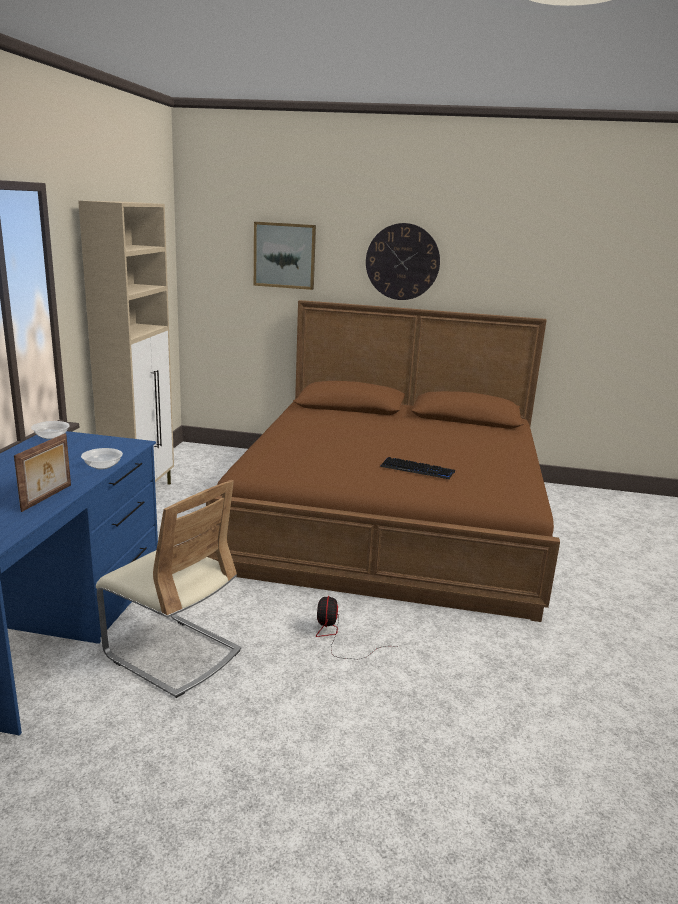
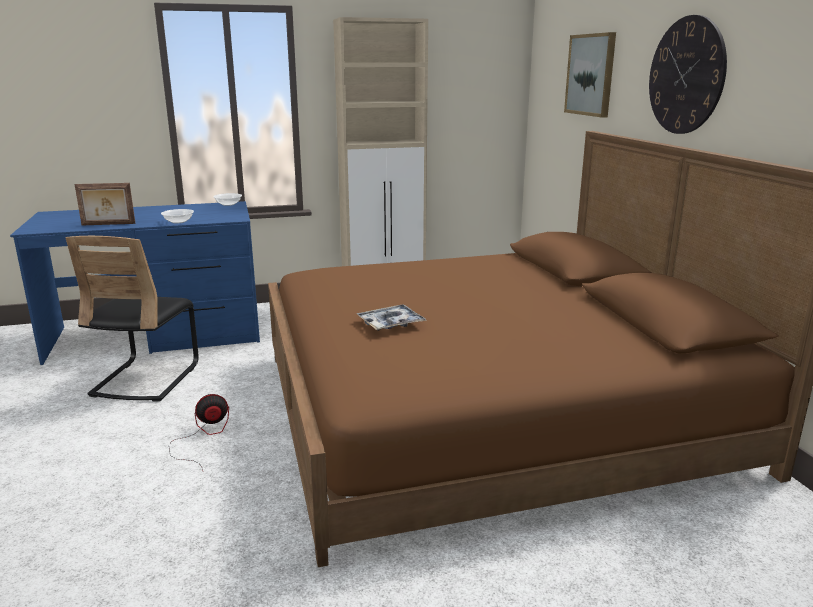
camera: 65 degrees right, 0 degrees up
(172, 654) = (146, 379): beige chair -> black chair
(417, 470) = (391, 324): keyboard -> tray

